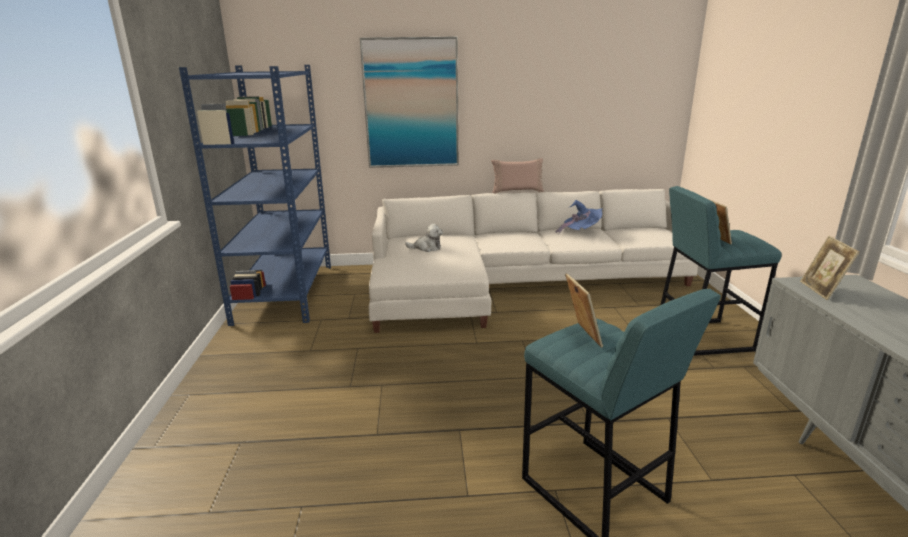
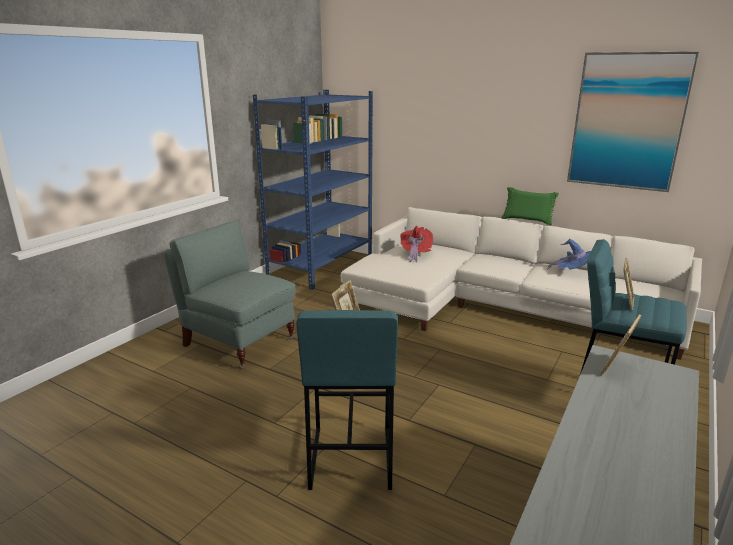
camera: 35 degrees right, 0 degrees up
(292, 418) = (238, 342): none -> grey armchair
(411, 104) = (446, 128): picture -> picture (627, 122)
(426, 248) = (415, 254): plush toy -> red hat
(517, 191) = (527, 221): beige pillow -> green pillow

